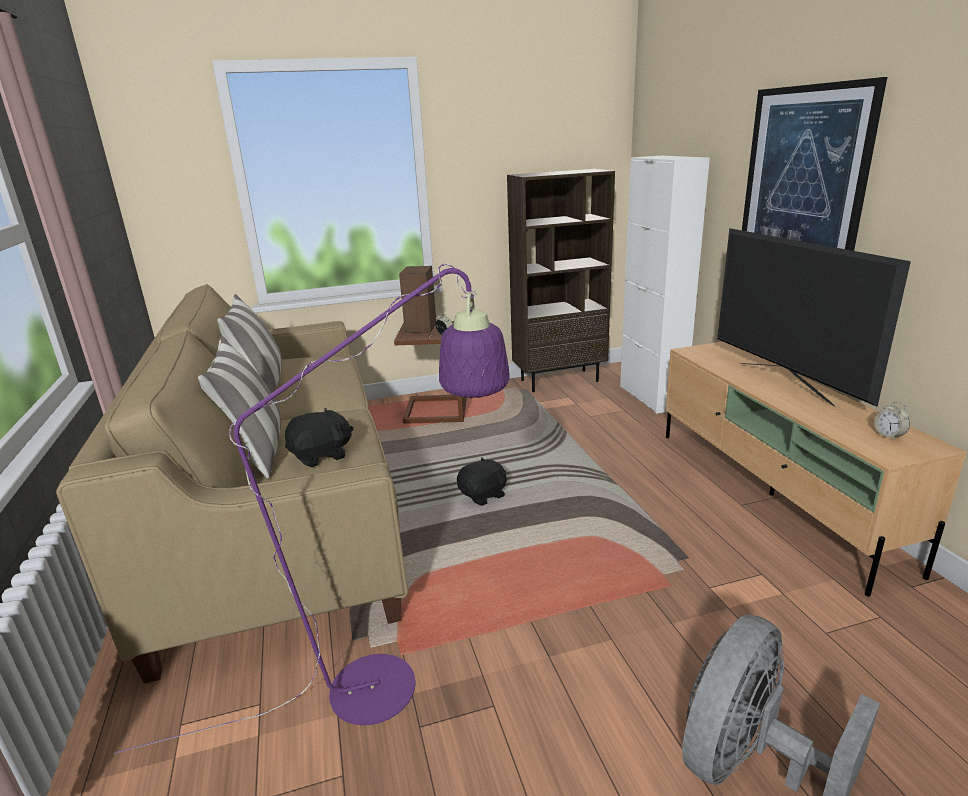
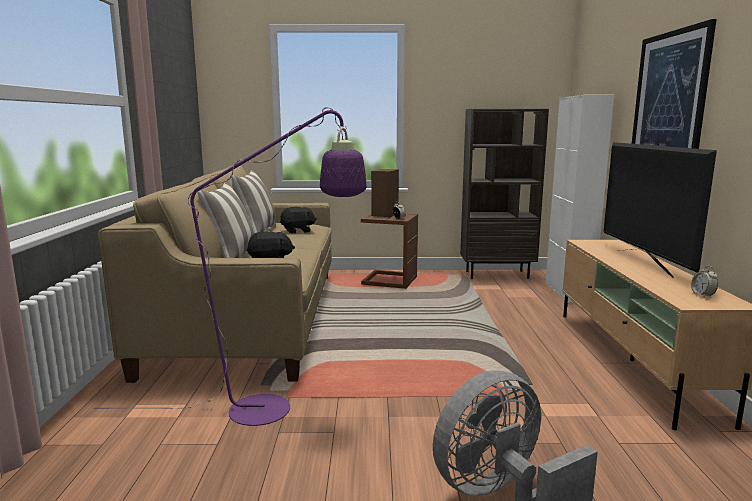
camera: 15 degrees right, 10 degrees down
(483, 495) = (395, 329): black plush toy -> black plush toy (298, 231)

